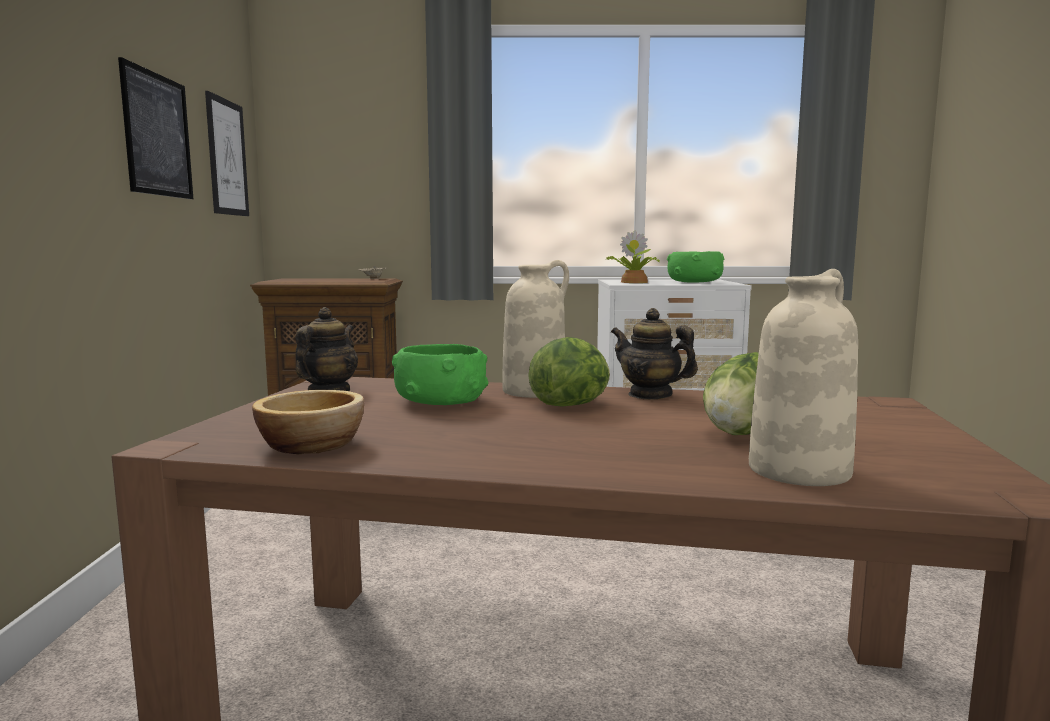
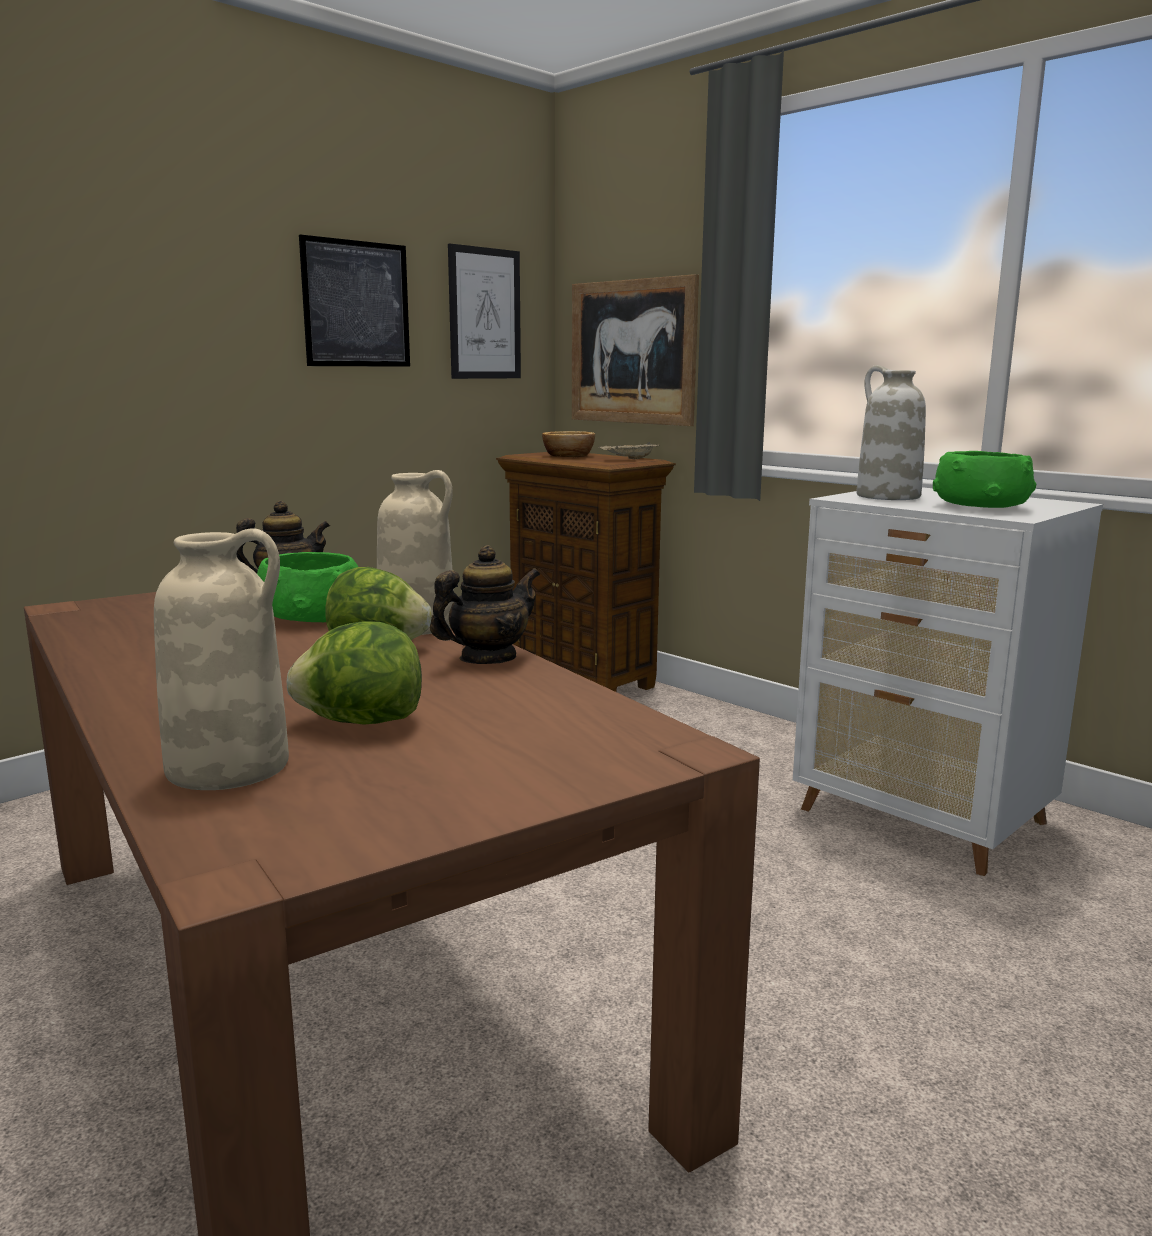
camera: 45 degrees right, 5 degrees up
(313, 444) = (109, 629): bowl -> bowl (569, 456)
(350, 196) = (632, 352): none -> picture
(633, 282) = (886, 496): potted plant -> white vase
(650, 395) = (487, 658): teapot -> teapot turned 60 degrees clockwise

